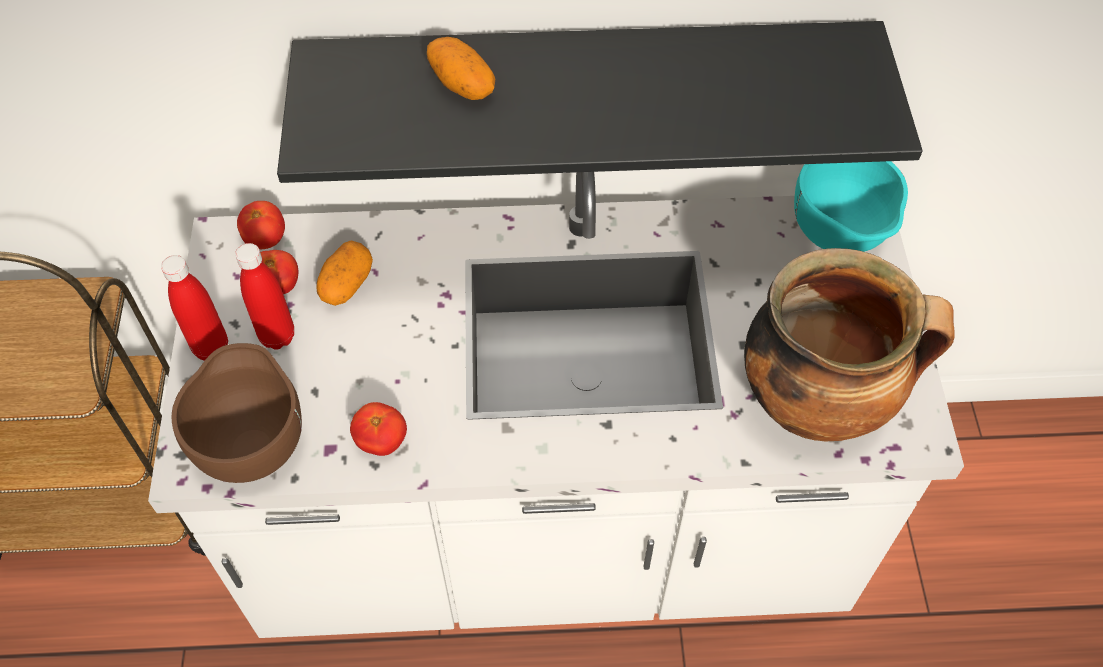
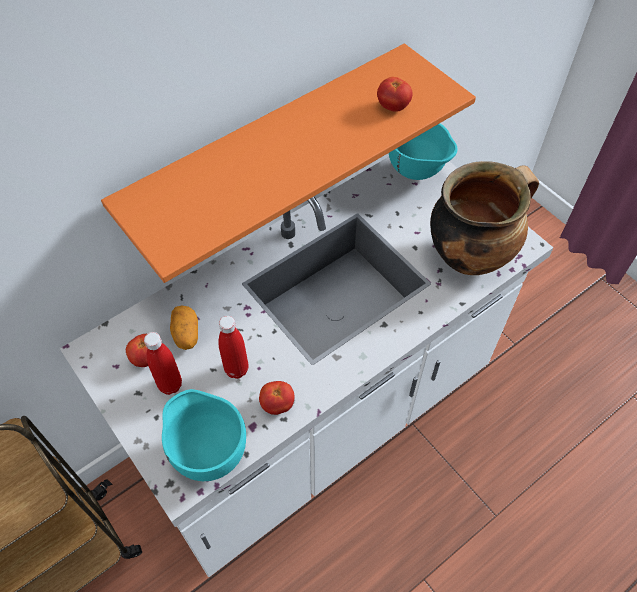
camera: 35 degrees left, 0 degrees up
(211, 348) = (135, 414): red bottle -> red bottle (236, 369)
(255, 445) = (208, 451): brown bowl -> turquoise bowl
(265, 239) = (116, 336): tomato -> tomato (393, 107)
(462, 84) = (224, 175): potato -> none
(587, 82) = (268, 146): black shelf -> orange shelf

